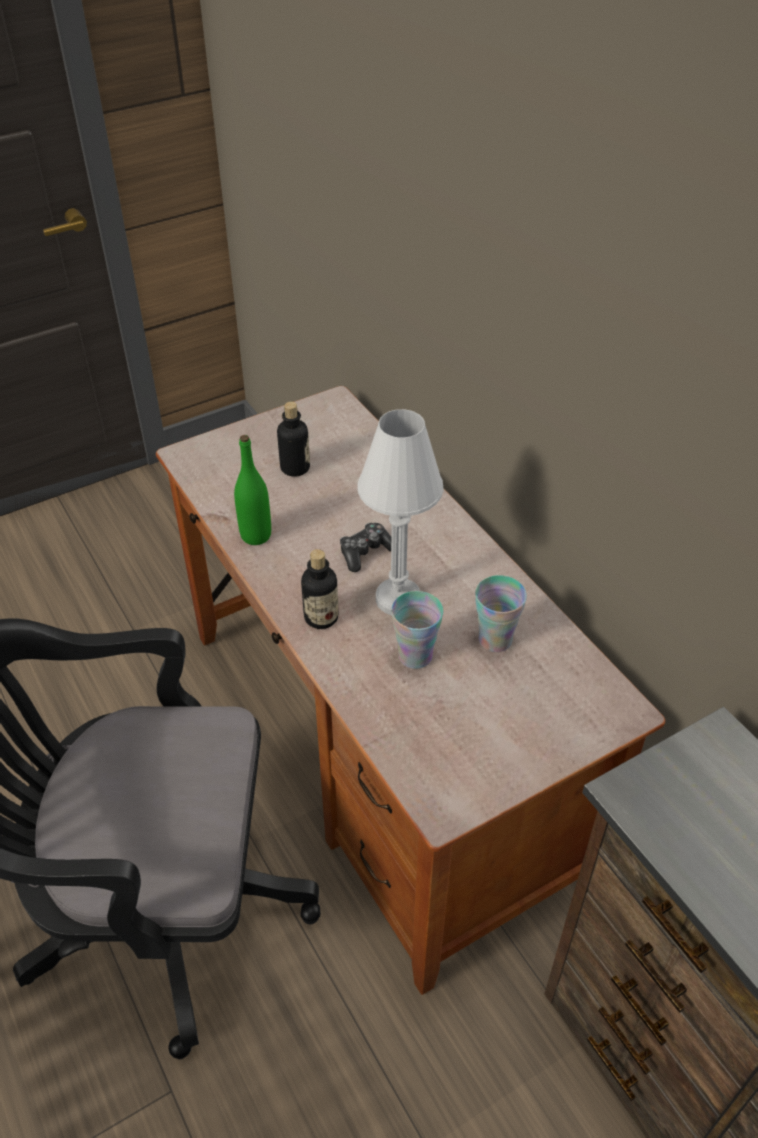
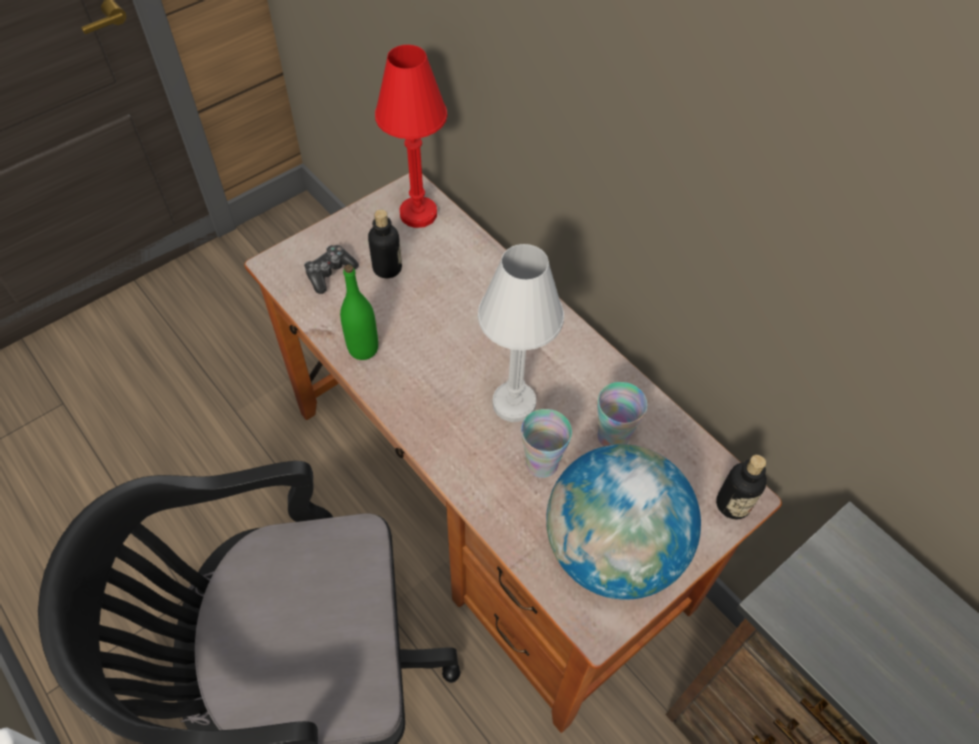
camera: 10 degrees left, 10 degrees up
(321, 617) = (444, 432): bottle -> bottle (733, 504)
(336, 423) = (418, 214): none -> red table lamp
(365, 552) = (473, 355): game controller -> game controller (330, 273)
(472, 743) = (611, 550): none -> globe

